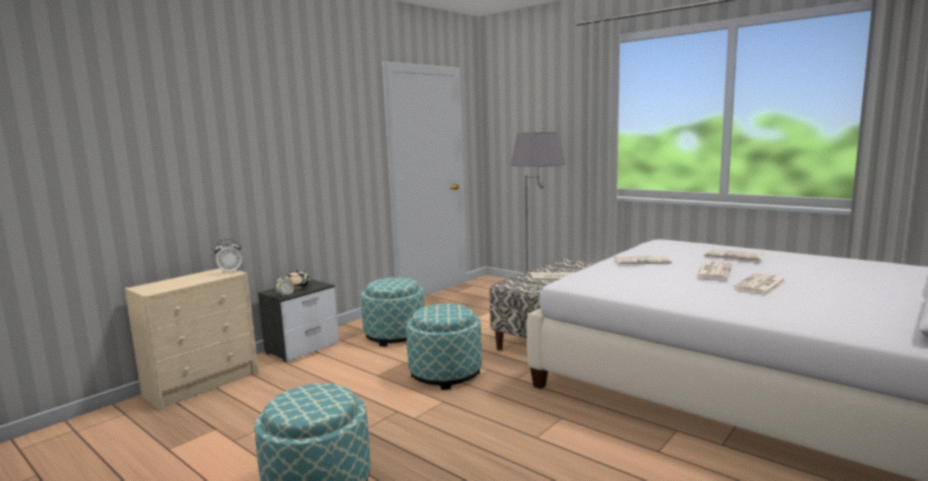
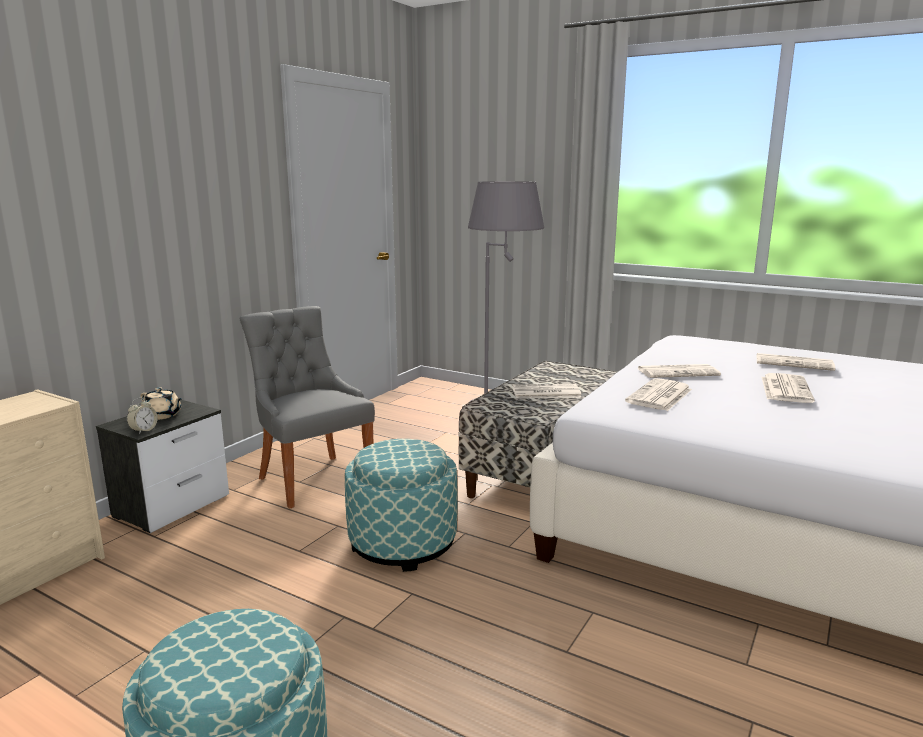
camera: 10 degrees left, 5 degrees up
(230, 272) = (48, 400): alarm clock -> none
(395, 335) = (312, 478): ottoman -> grey chair
(761, 285) = (863, 412): newspaper -> newspaper (659, 396)

